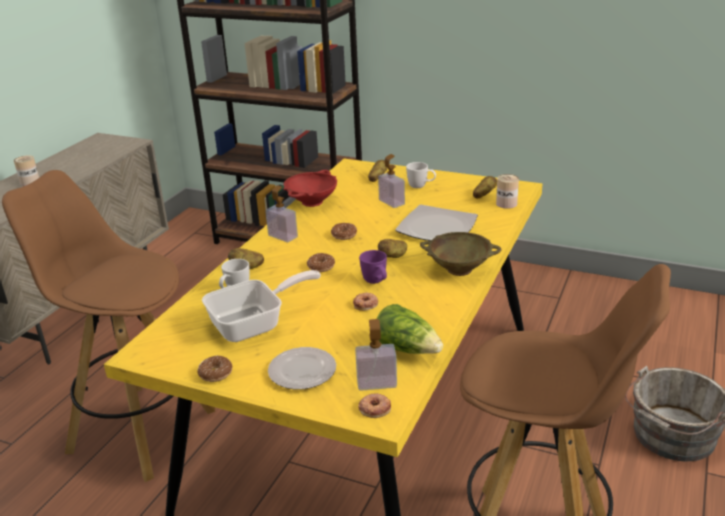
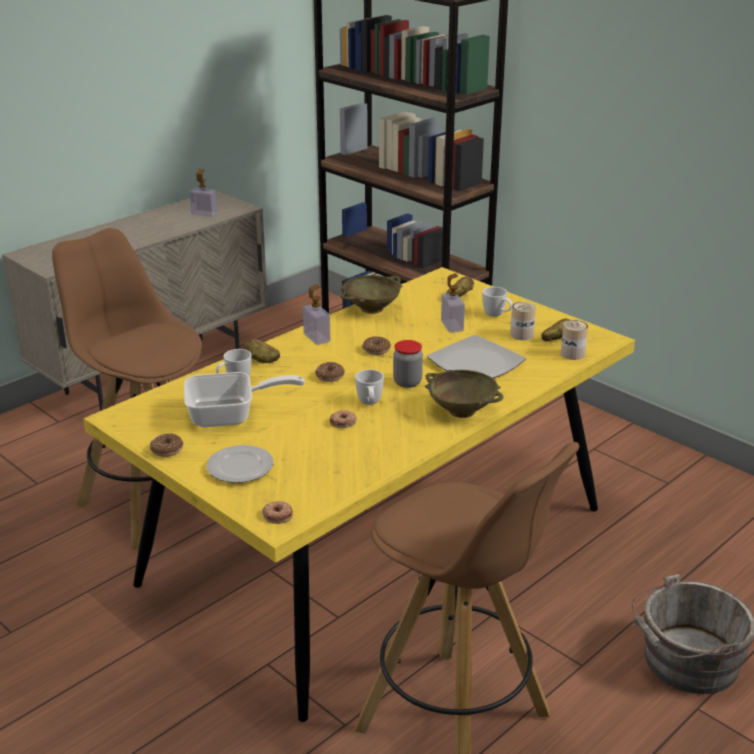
camera: 20 degrees right, 0 degrees up
(30, 182) = (122, 232): can -> can (521, 334)
(312, 202) = (371, 308): red bowl -> beige bowl
(376, 282) = (370, 404): purple mug -> white mug
(376, 383) = (296, 494): soap dispenser -> soap dispenser (204, 213)
(393, 256) = (407, 382): potato -> jar
(408, 349) = (348, 472): lettuce -> none

